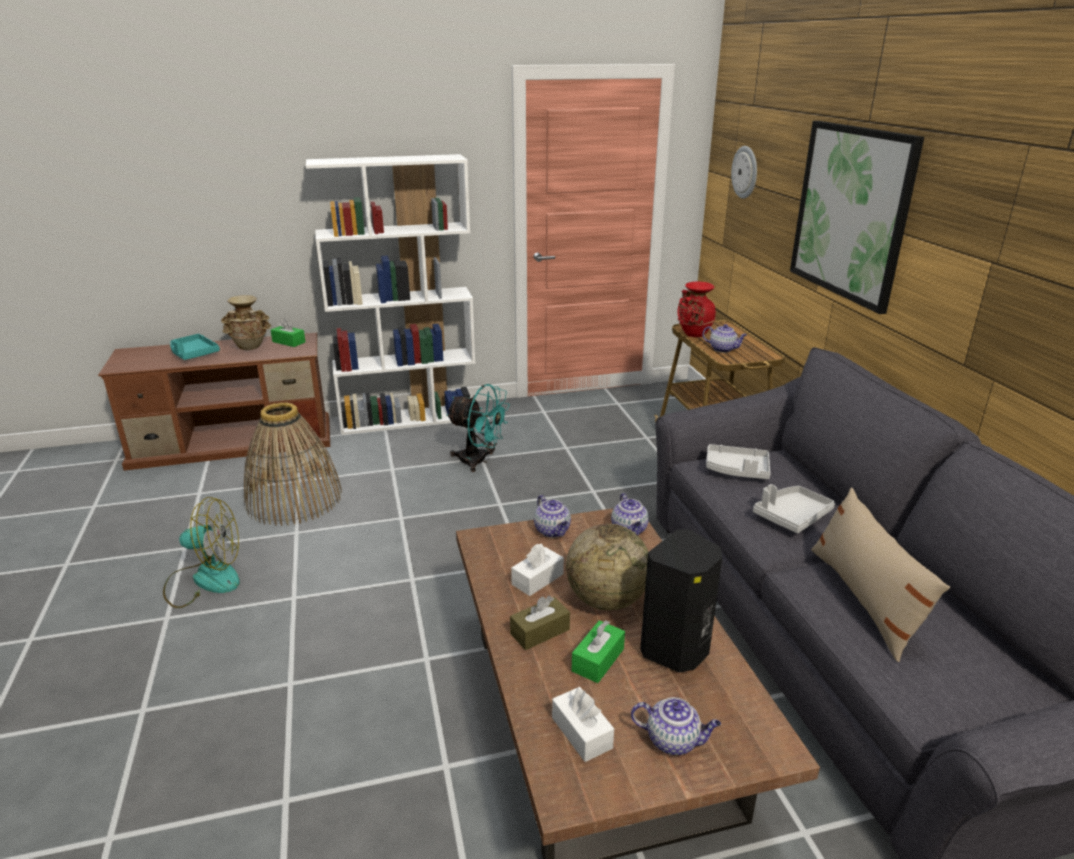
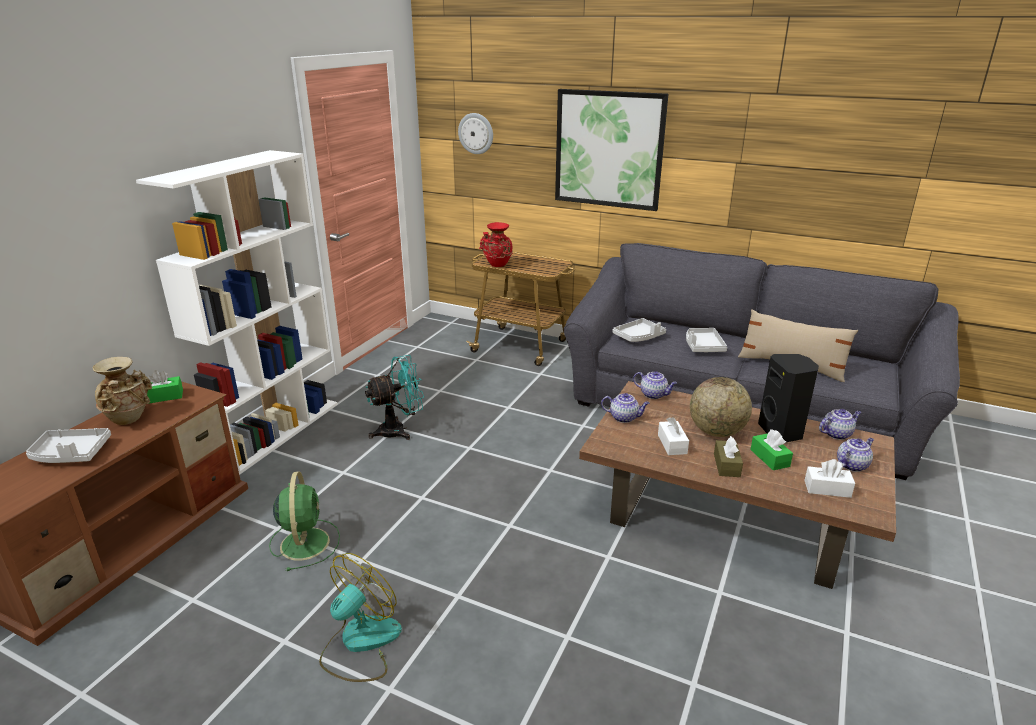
camera: 50 degrees left, 0 degrees up
(193, 354) = (71, 454): turquoise tray -> grey tray
(294, 499) = (305, 542): basket -> green fan
(723, 349) = (532, 268): teapot -> teapot (836, 434)

